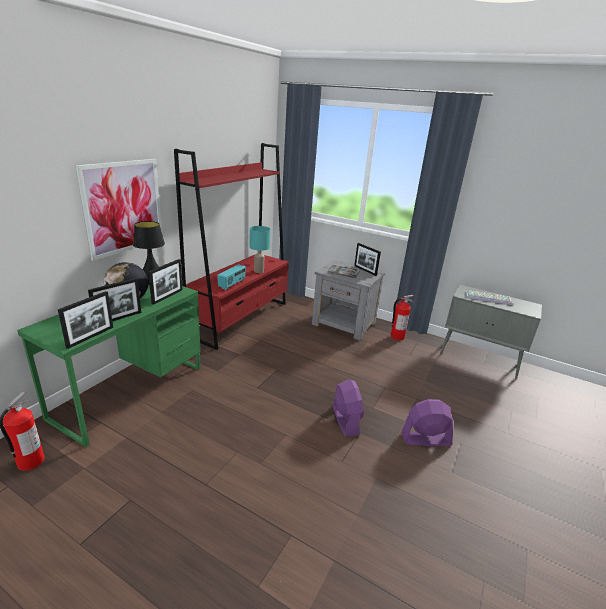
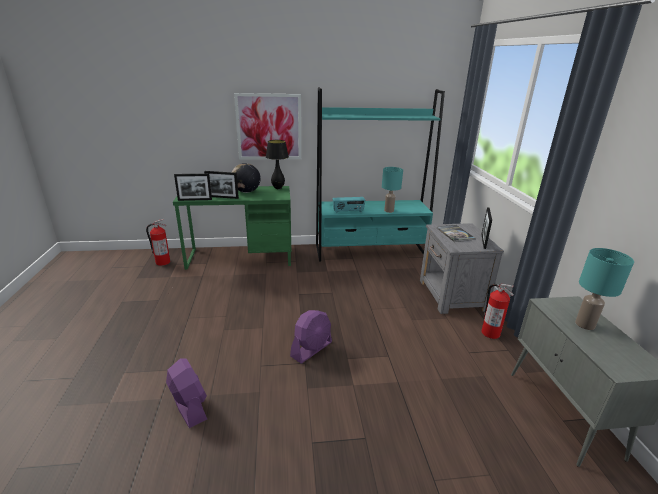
camera: 55 degrees right, 0 degrees up
(167, 296) = (268, 196): picture frame -> none
(240, 319) = (370, 251): red bookcase -> turquoise bookcase
(425, 439) = (341, 408): purple fan -> purple fan (189, 406)
(489, 298) = (585, 325): keyboard -> turquoise table lamp

